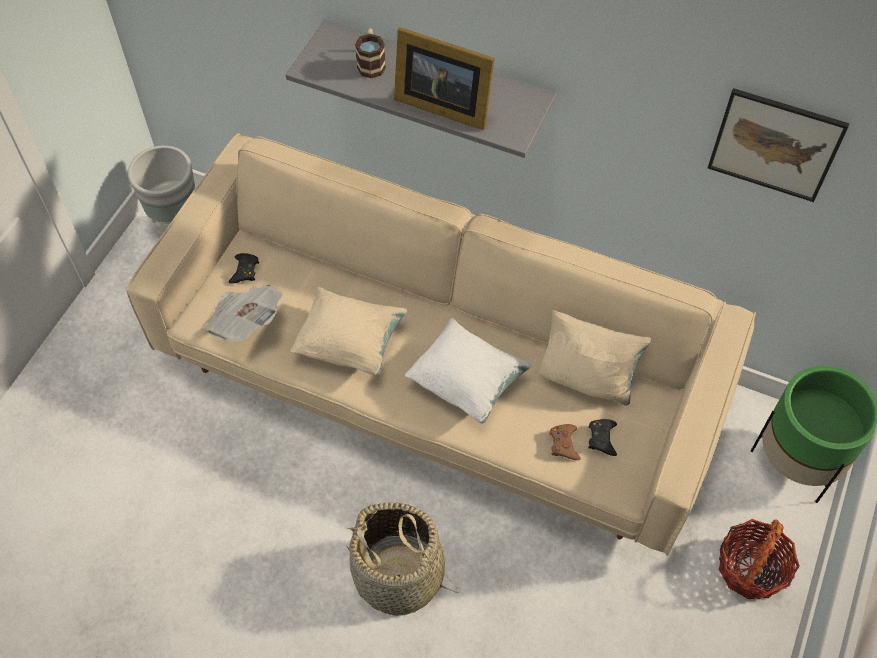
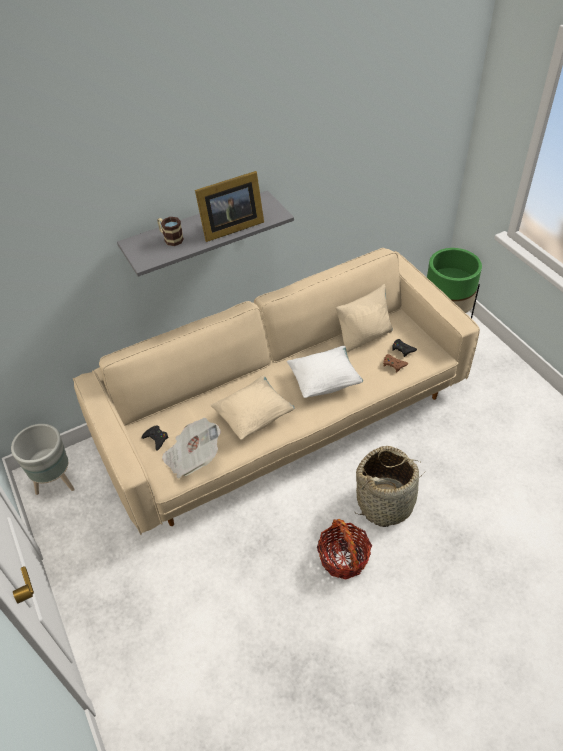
camera: 50 degrees left, 10 degrees down
(751, 568) = (486, 362): basket -> basket (343, 558)
(775, 145) = (379, 141): picture -> none

